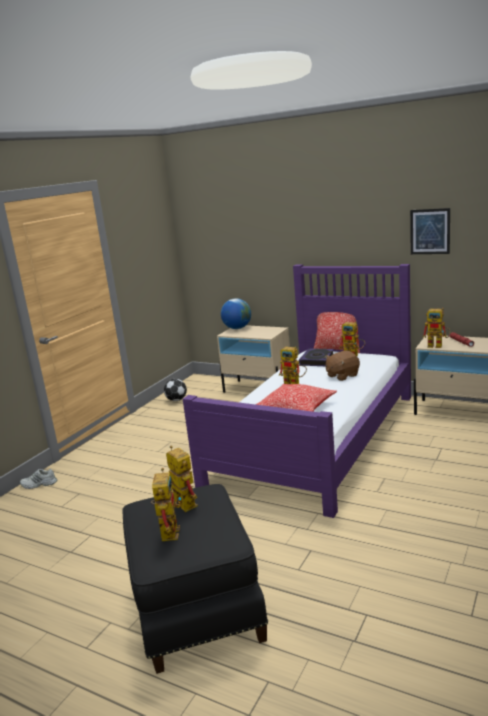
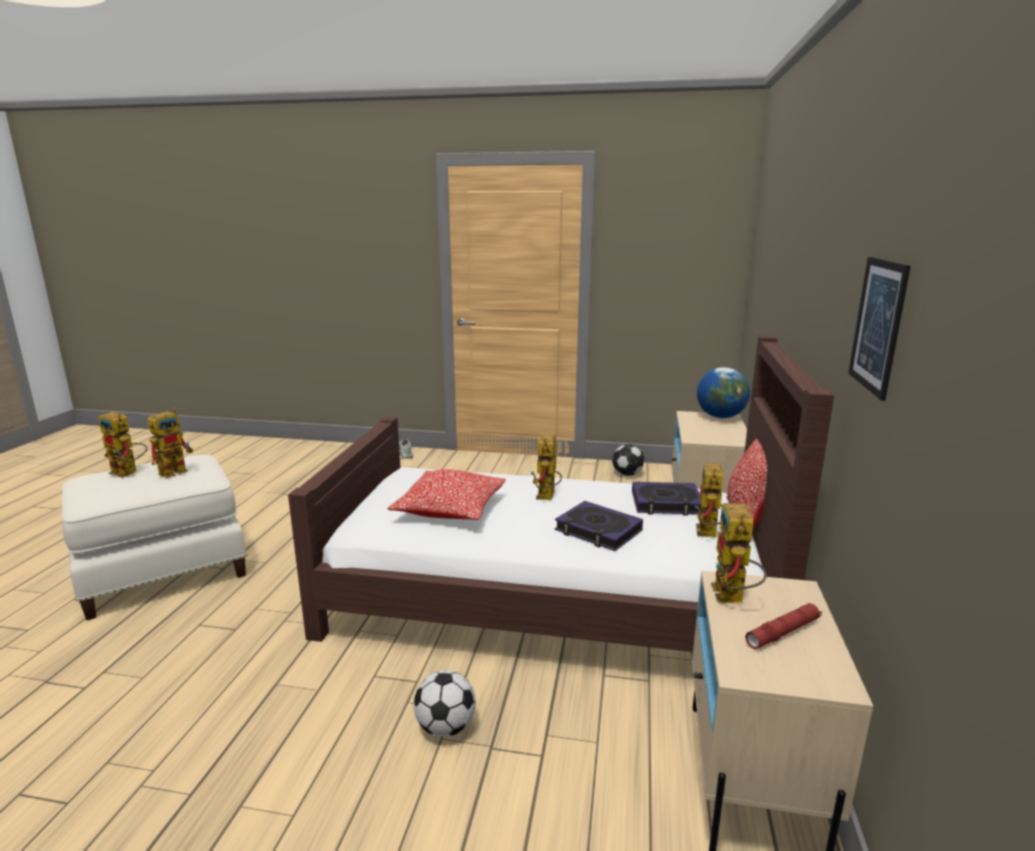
camera: 70 degrees right, 0 degrees up
(168, 530) = (129, 473): toy robot -> toy robot turned 45 degrees clockwise
(195, 608) = (164, 571): black ottoman -> white ottoman
(316, 437) = (549, 597): purple bed -> brown bed
(342, 375) = (598, 531): brown plush toy -> book
(421, 470) = (445, 727): none -> football

